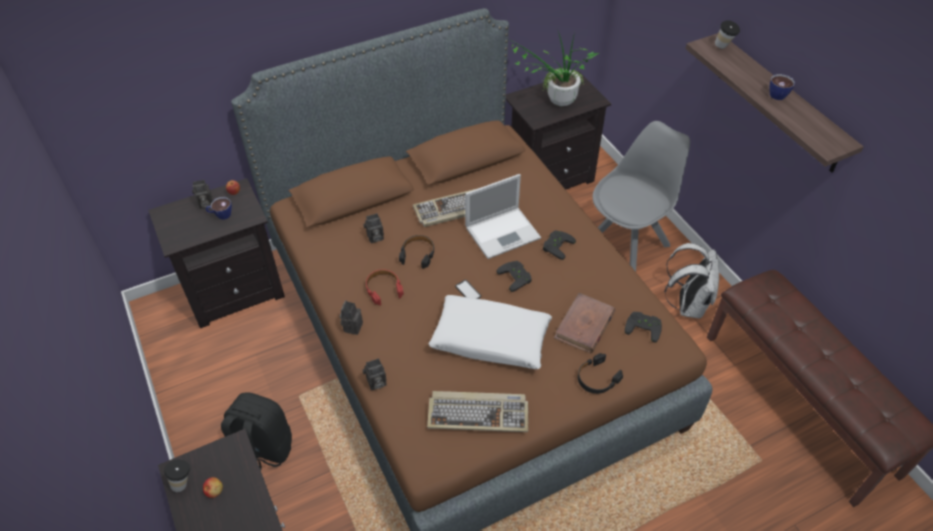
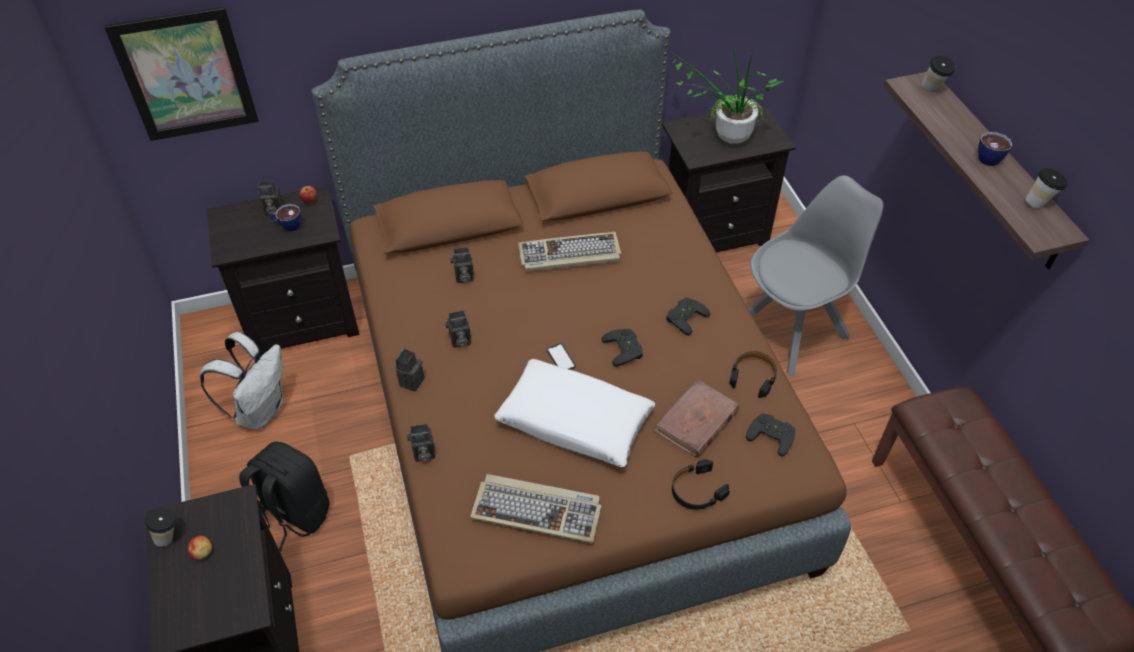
camera: 10 degrees right, 0 degrees up
(125, 100) = (186, 75): none -> picture
(383, 289) = (459, 341): red headphones -> camera
(418, 254) = (510, 304): black headphones -> black headphones (753, 376)
(504, 232) = (622, 291): laptop -> none
(687, 304) = (856, 415): white backpack -> white backpack (260, 410)
(822, 124) = (1039, 203): none -> cup

